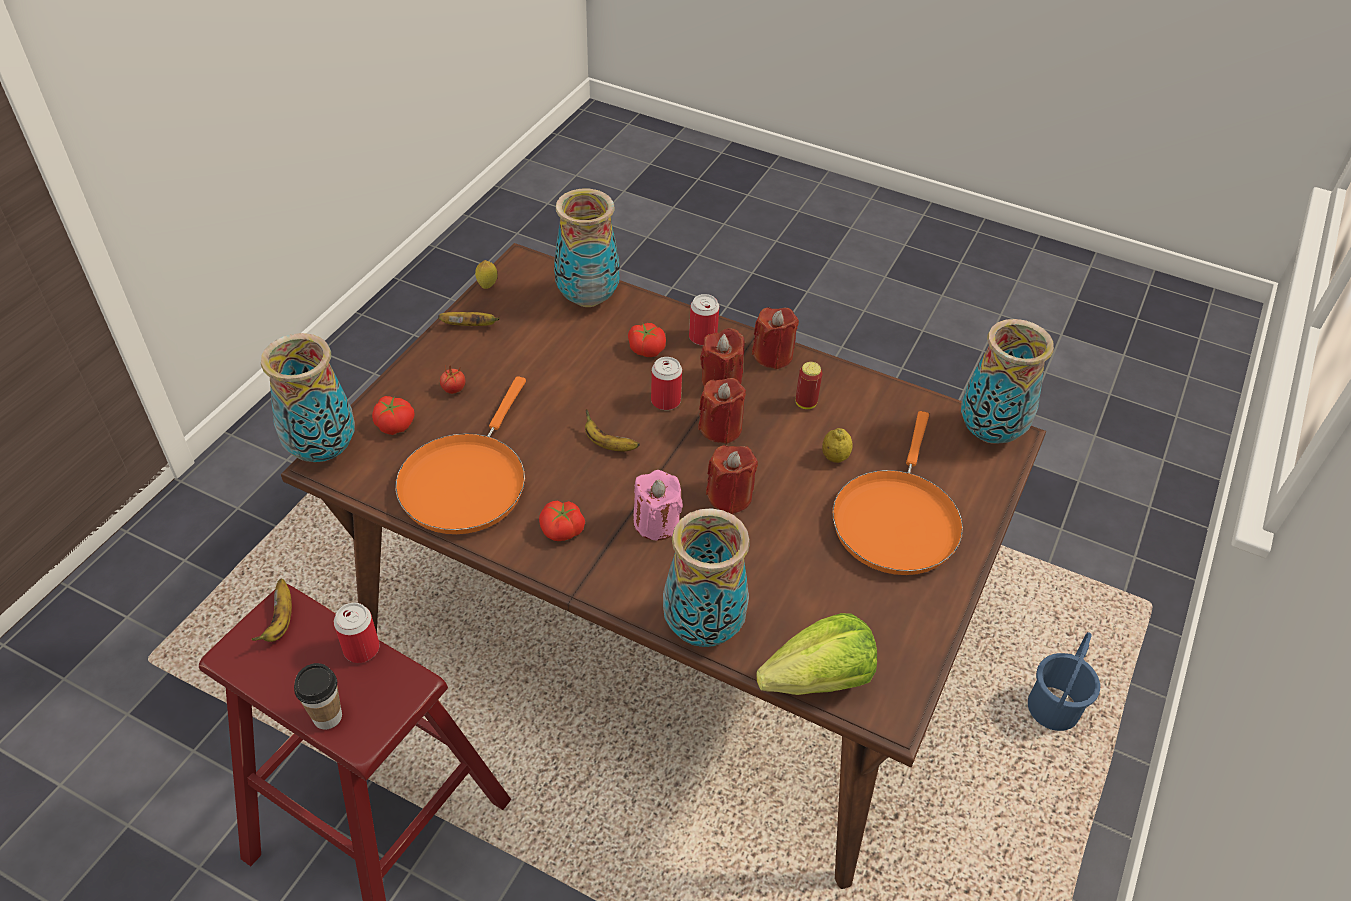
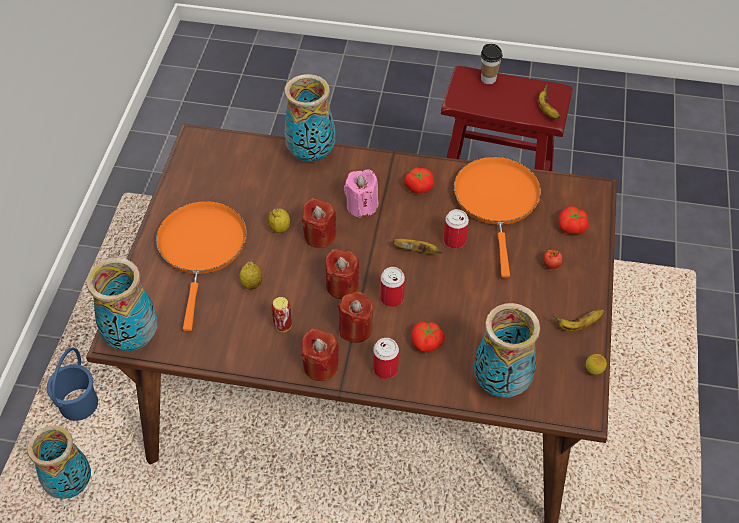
camera: 165 degrees right, 5 degrees up
(322, 451) = (602, 197): vase -> vase (71, 484)
(361, 649) = (494, 109): can -> can (454, 240)
(782, 520) = (280, 228): none -> lemon
(818, 680) = (238, 144): lettuce -> none

